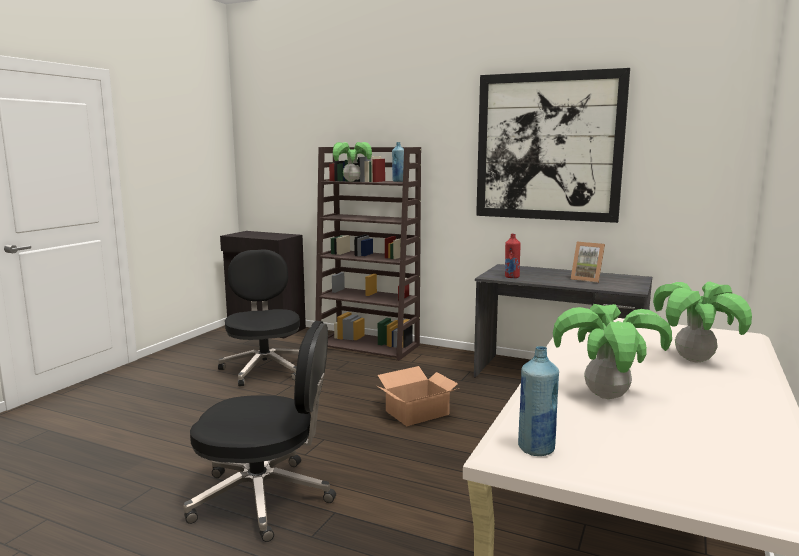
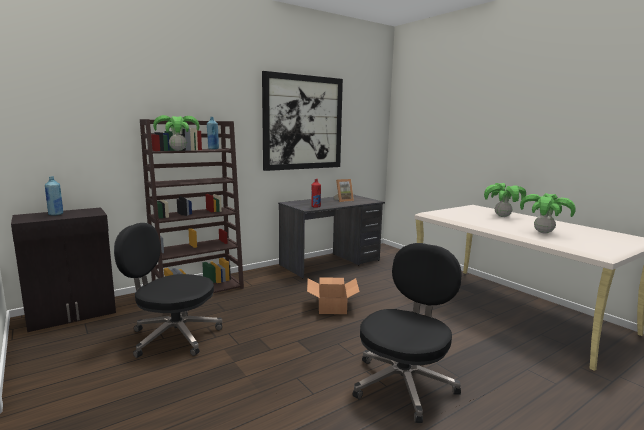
camera: 60 degrees left, 0 degrees up
(536, 449) = (603, 250): blue bottle -> blue bottle (56, 214)

